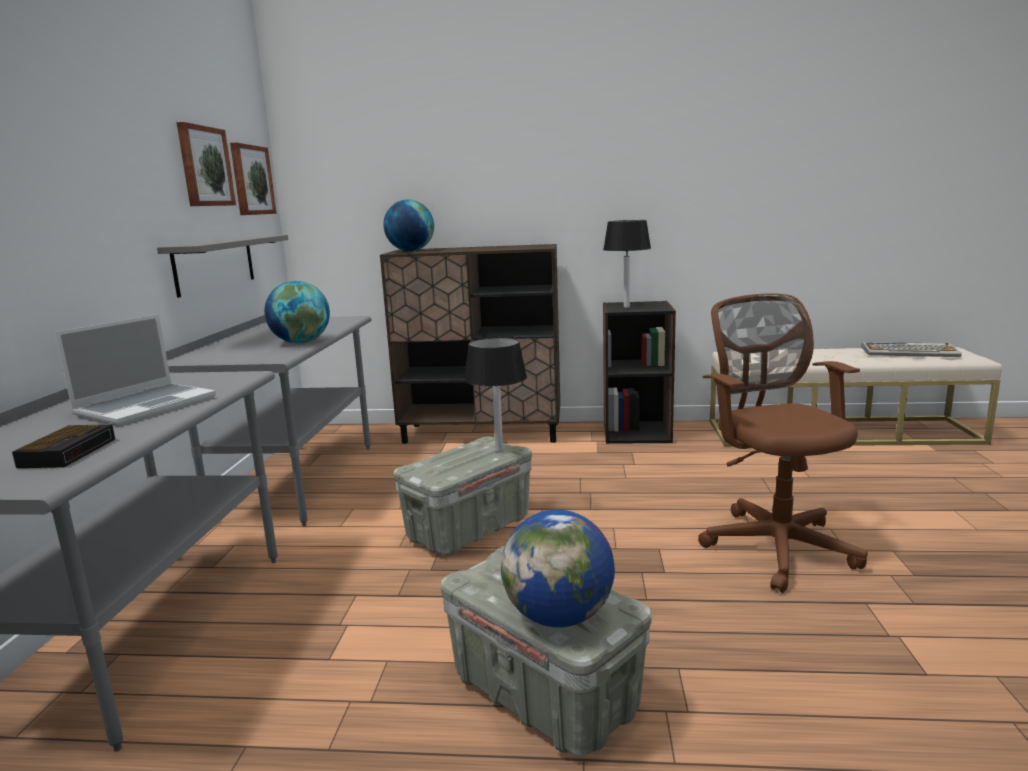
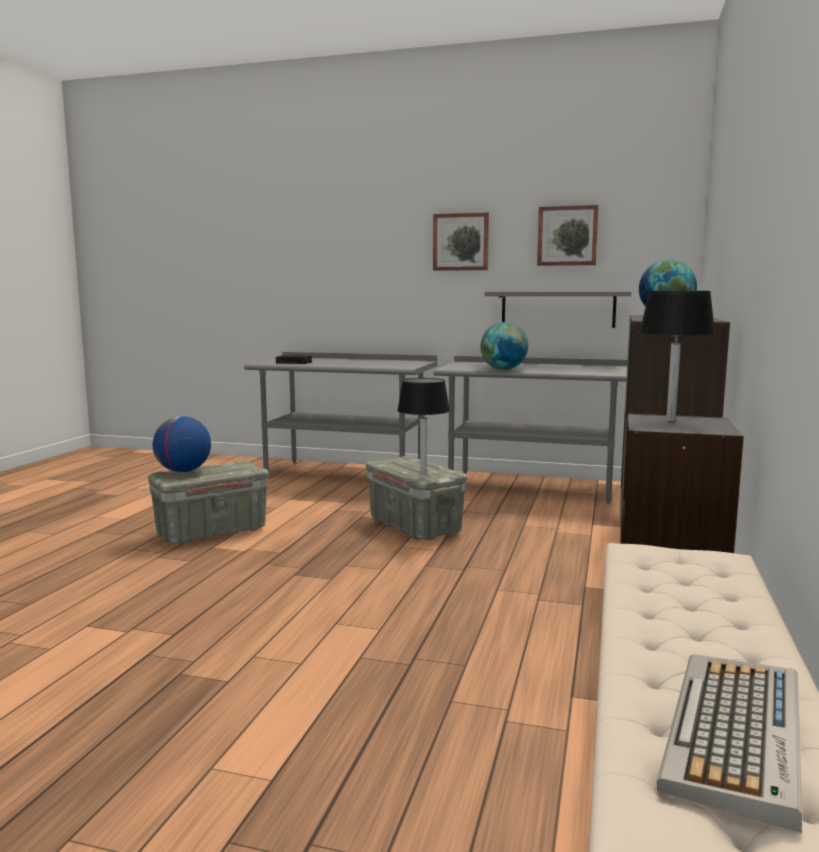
camera: 100 degrees right, 5 degrees down
(147, 406) = (356, 363): laptop -> none
(251, 180) = (644, 243): picture -> picture (461, 242)
(774, 544) = (296, 625): brown office chair -> none

